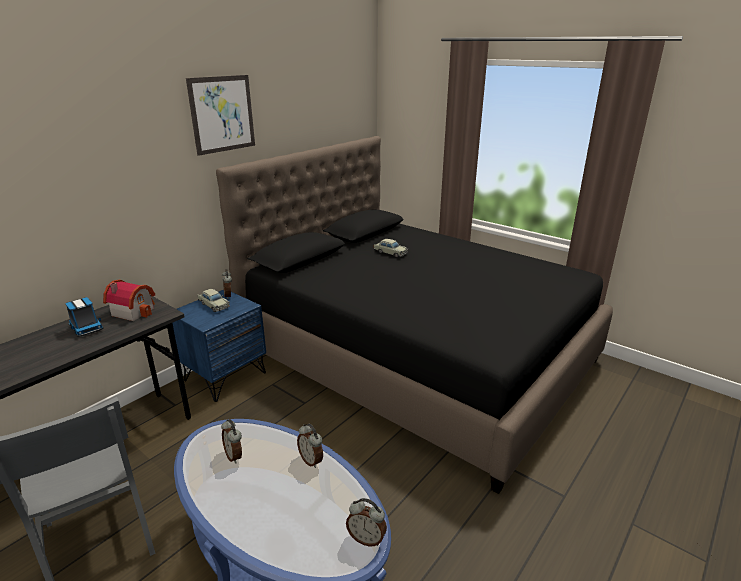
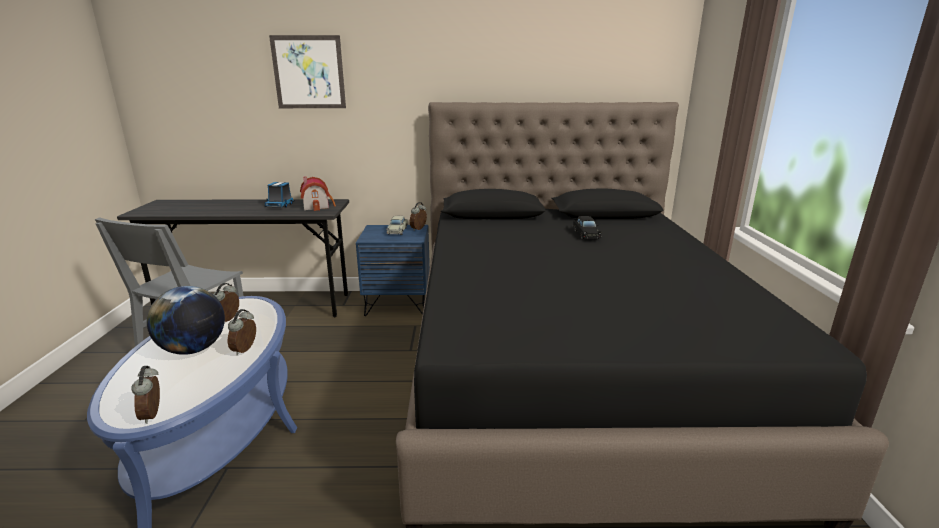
camera: 50 degrees right, 5 degrees down
(222, 114) = (452, 52): picture -> picture (308, 72)
(270, 492) = (193, 349): none -> globe
(390, 253) = (586, 234): beige toy car -> black toy car

